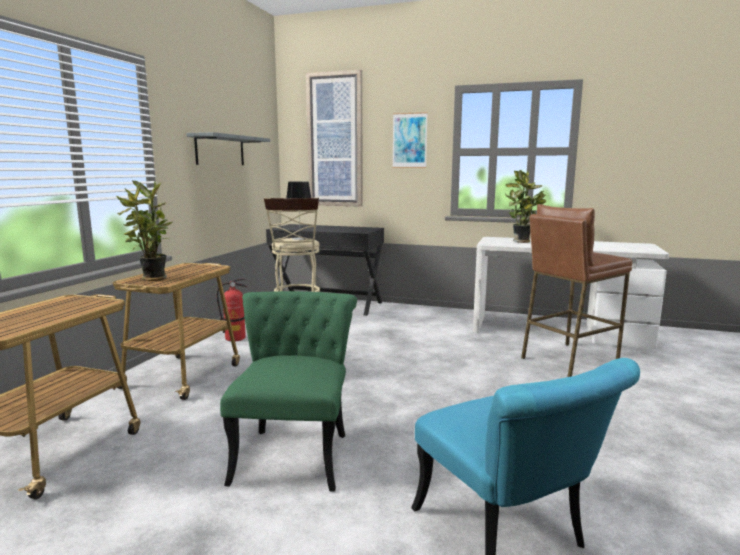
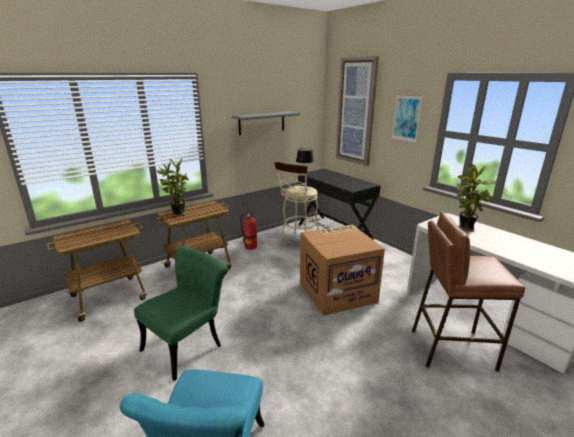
camera: 35 degrees right, 10 degrees up
(408, 349) = (337, 291): none -> cardboard box

